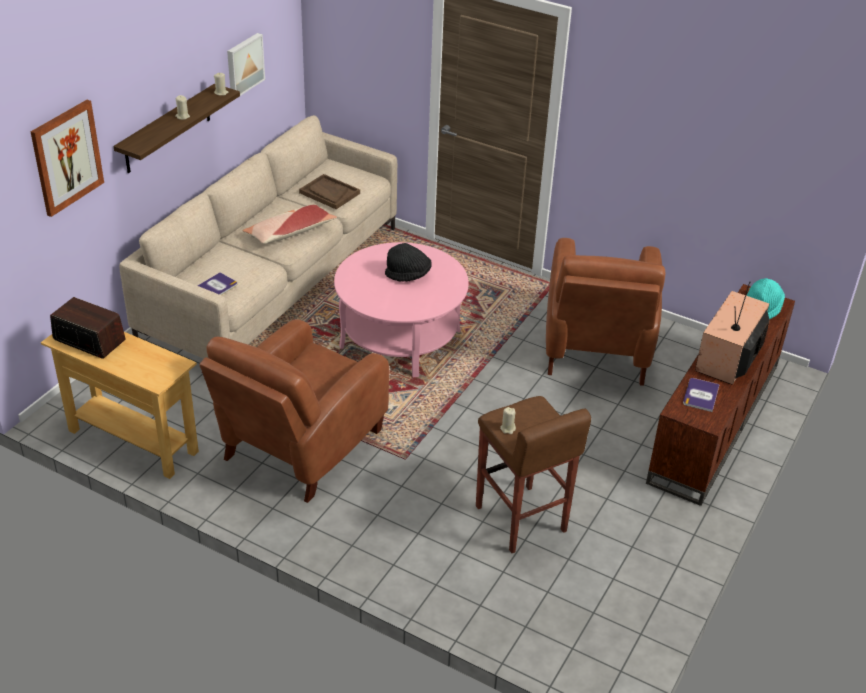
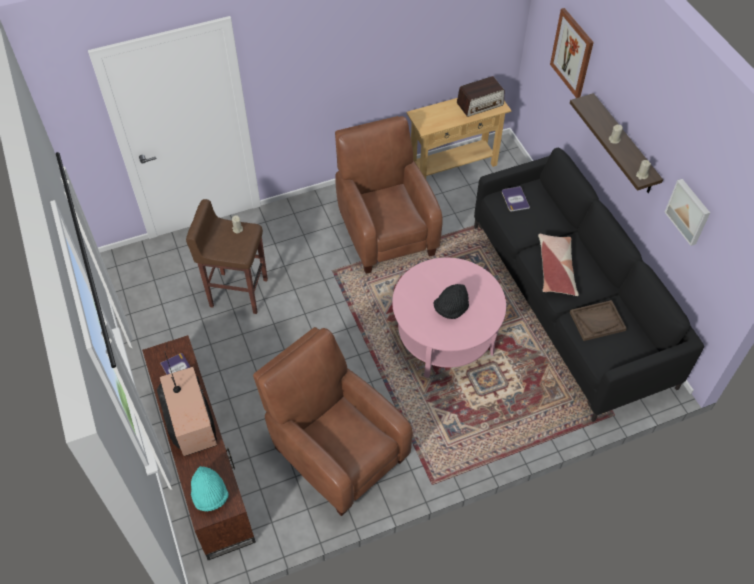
camera: 130 degrees right, 15 degrees up
(273, 282) = (569, 303): beige sofa -> black sofa

